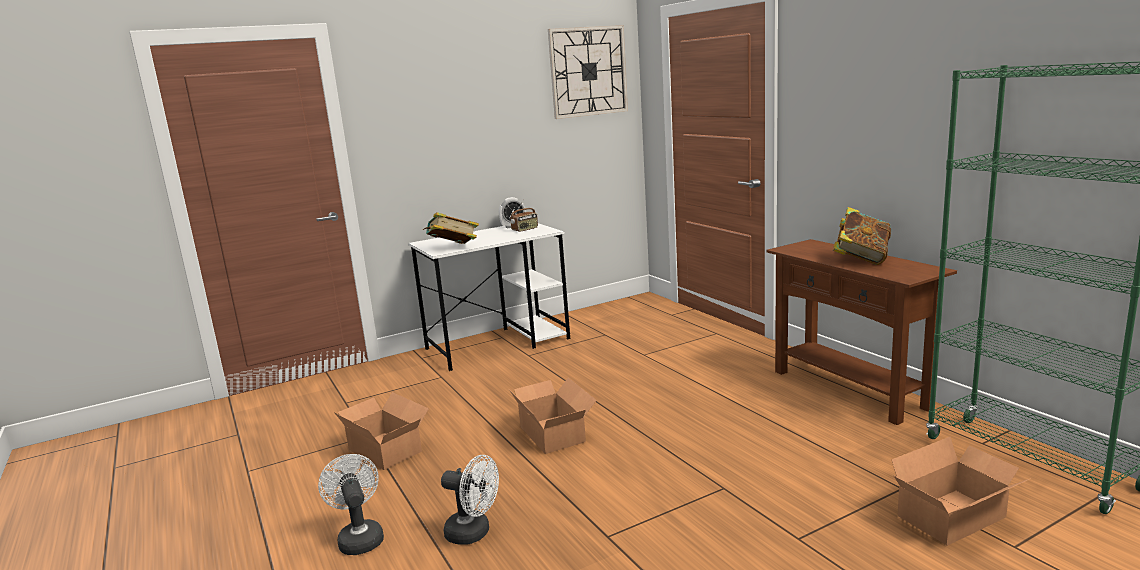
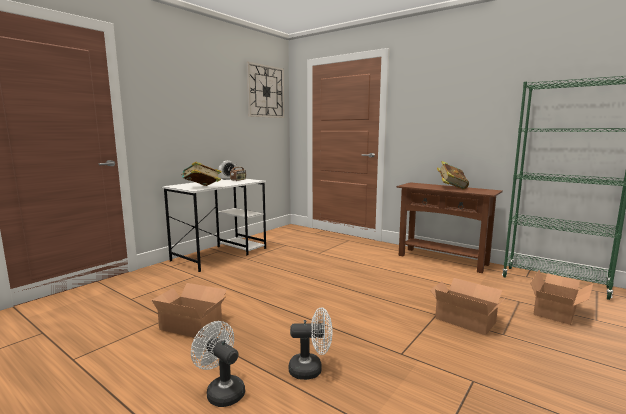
camera: 25 degrees left, 5 degrees down
(554, 433) = (306, 299): cardboard box -> cardboard box (464, 319)

